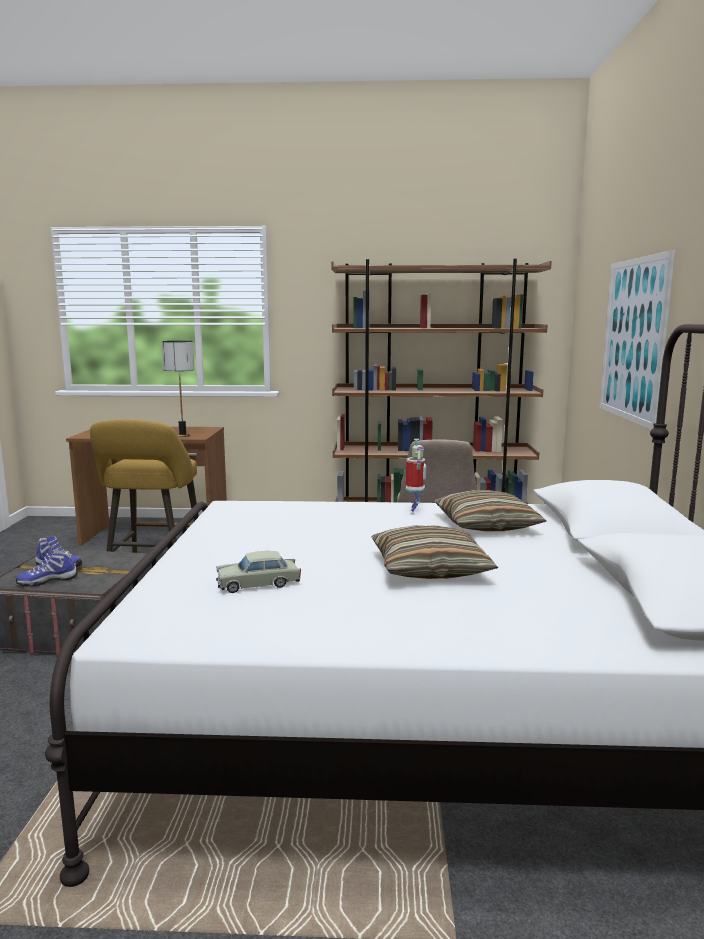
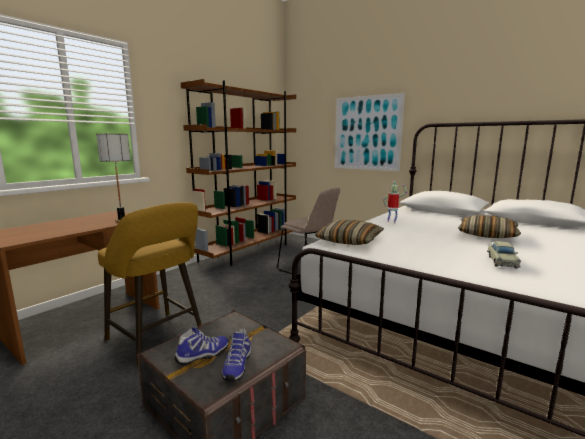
camera: 55 degrees left, 0 degrees up
(486, 525) = (425, 218): pillow -> pillow (349, 241)

